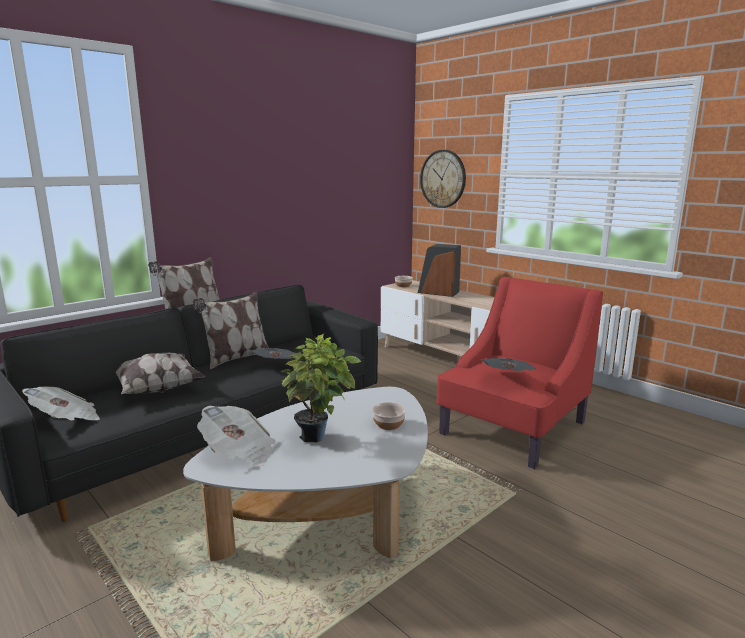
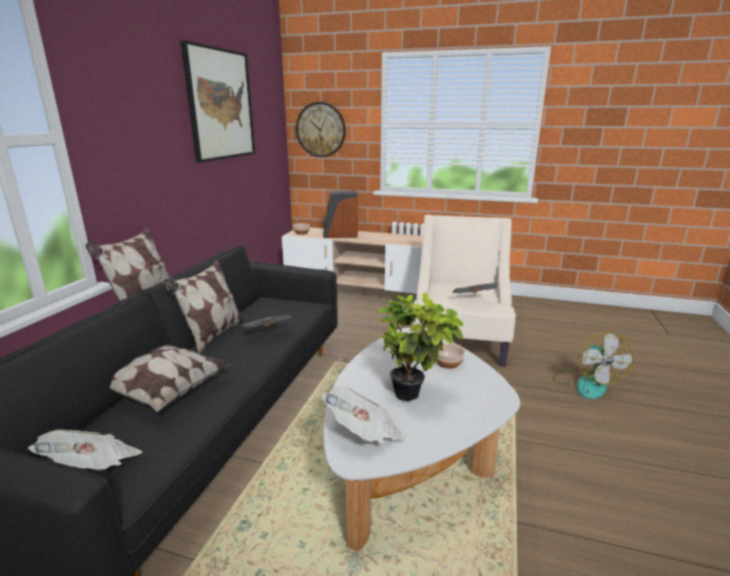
camera: 30 degrees left, 5 degrees up
(320, 153) = (220, 105): none -> picture
(512, 428) = (458, 339): red armchair -> beige armchair
(621, 515) = (586, 383): none -> fan

